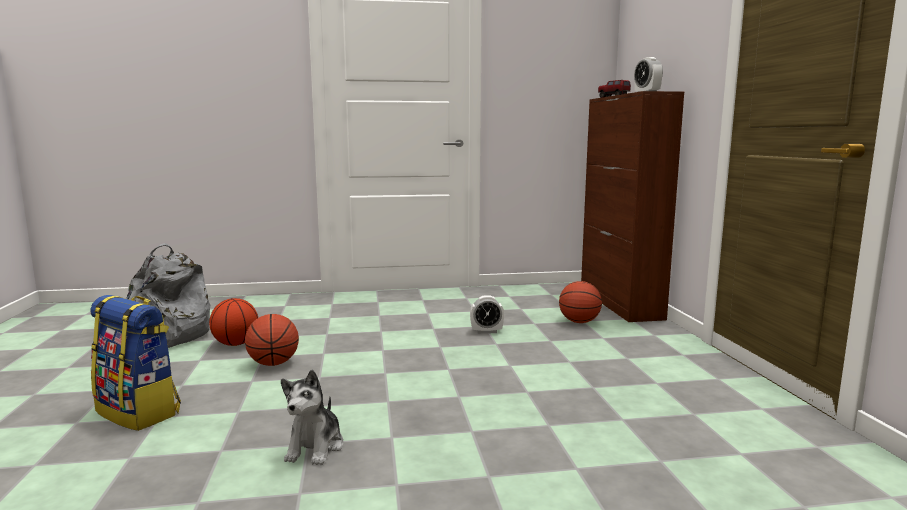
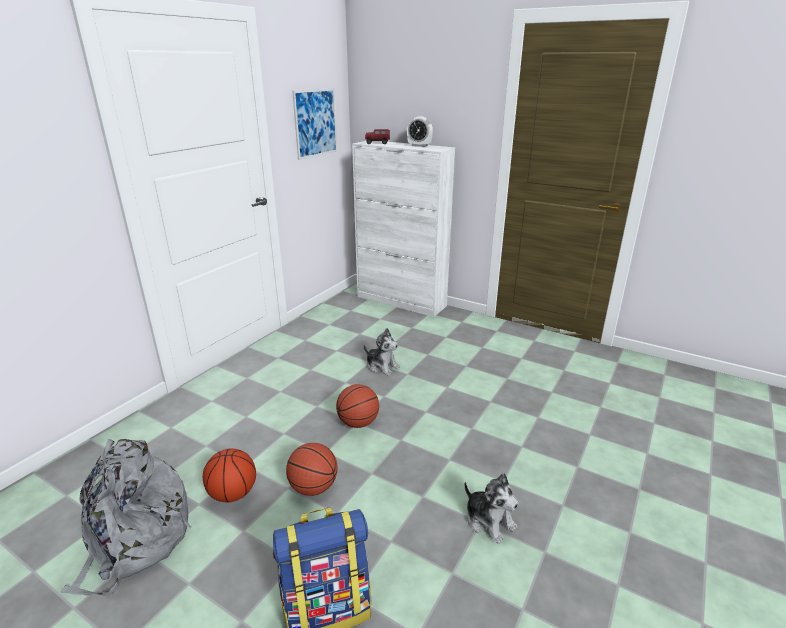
camera: 50 degrees left, 15 degrees up
(486, 331) = (382, 366): alarm clock -> plush toy
(554, 77) = (315, 123): none -> picture
(579, 322) = (412, 329): basketball -> basketball (358, 422)
(619, 303) = (401, 301): brown cabinet -> white cabinet

